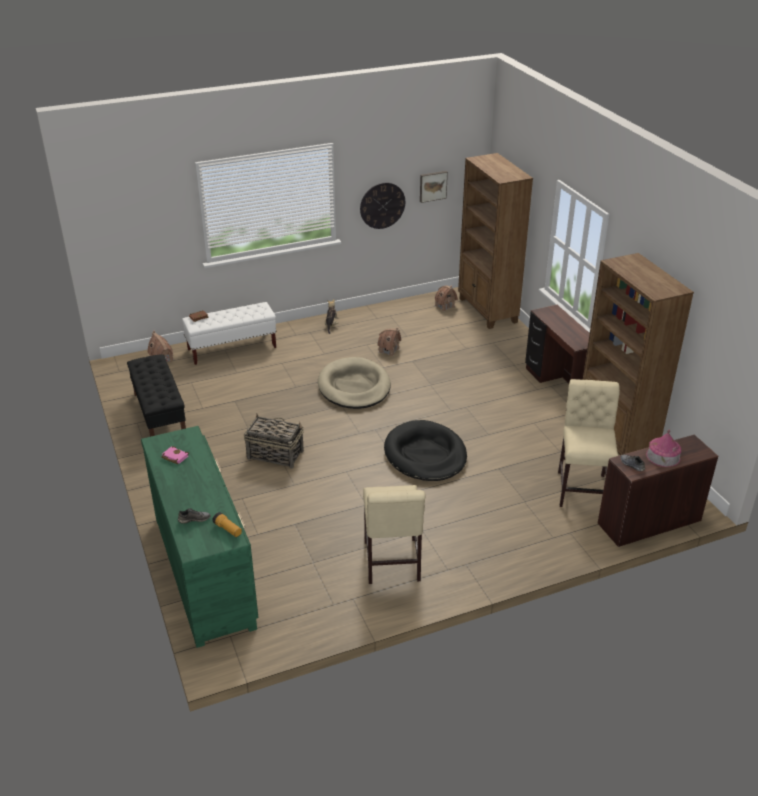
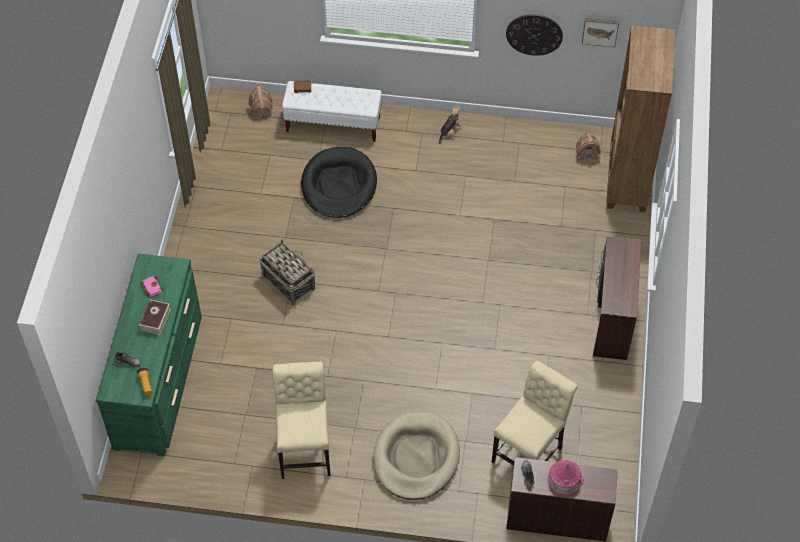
camera: 30 degrees right, 20 degrees up
(159, 415) = (219, 186): black bench -> none
(198, 478) = (155, 319): none -> book
(354, 387) = (413, 229): beige dog bed -> beige dog bed (416, 458)
(389, 350) = (481, 194): toy house -> none
(391, 564) = (305, 448): beige chair -> beige chair turned 150 degrees clockwise
(425, 455) = (418, 345): black dog bed -> black dog bed (339, 185)
(616, 438) = (611, 412): brown bookcase -> none

